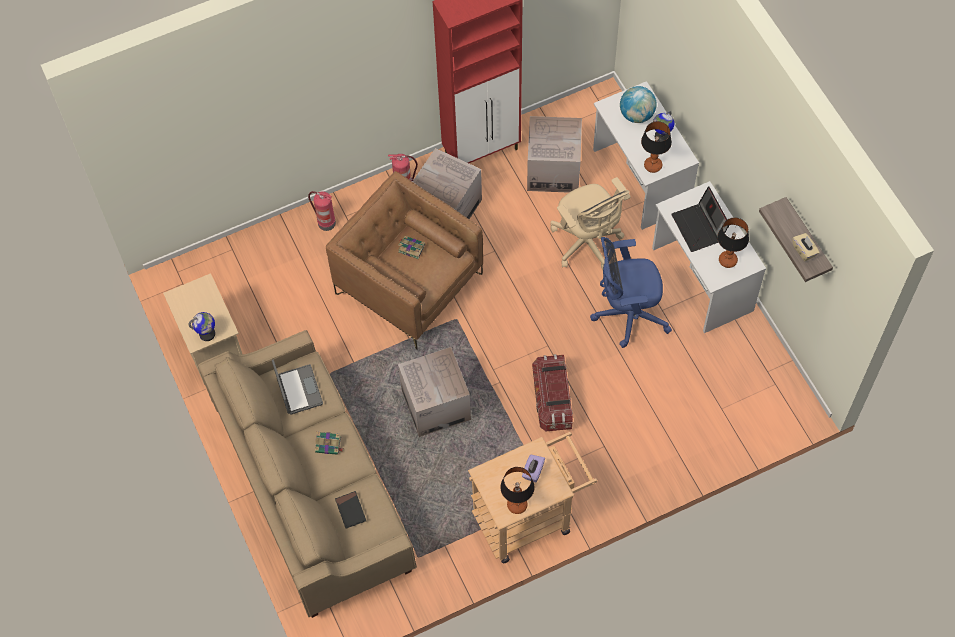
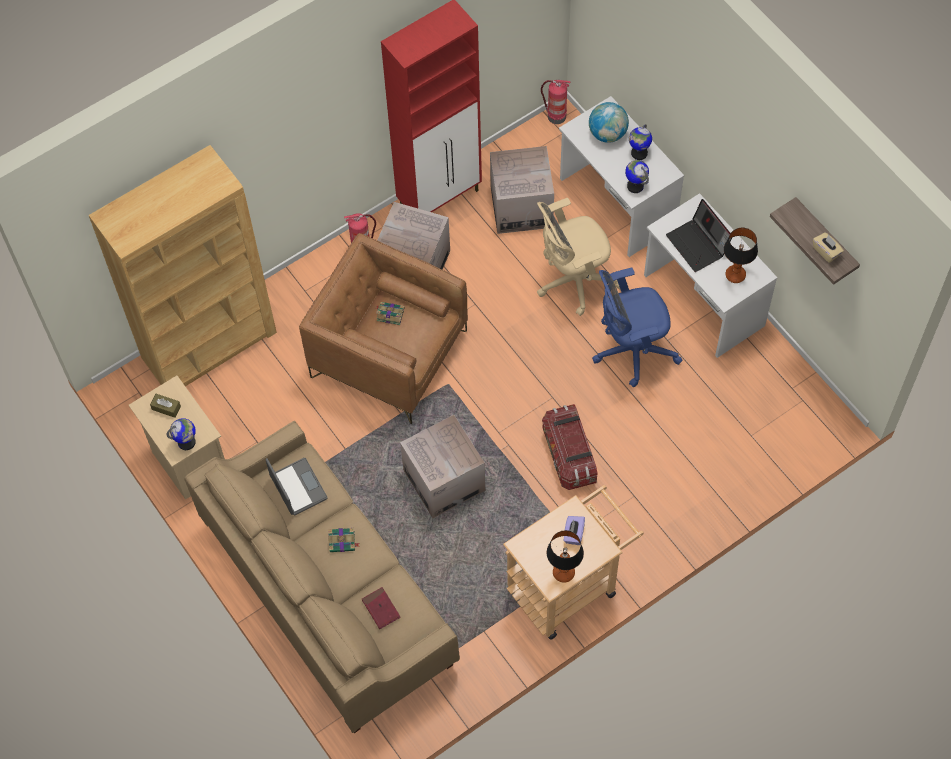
camera: 10 degrees left, 0 degrees up
(195, 301) = (166, 408): none -> brown tissue box
(252, 251) = (209, 345): none -> brown bookcase
(325, 223) = (284, 302): fire extinguisher -> fire extinguisher (555, 116)
(350, 510) = (381, 609): black book -> red book
(587, 244) = (573, 281): beige office chair -> beige office chair turned 105 degrees clockwise
(652, 165) = (635, 186): table lamp -> globe

